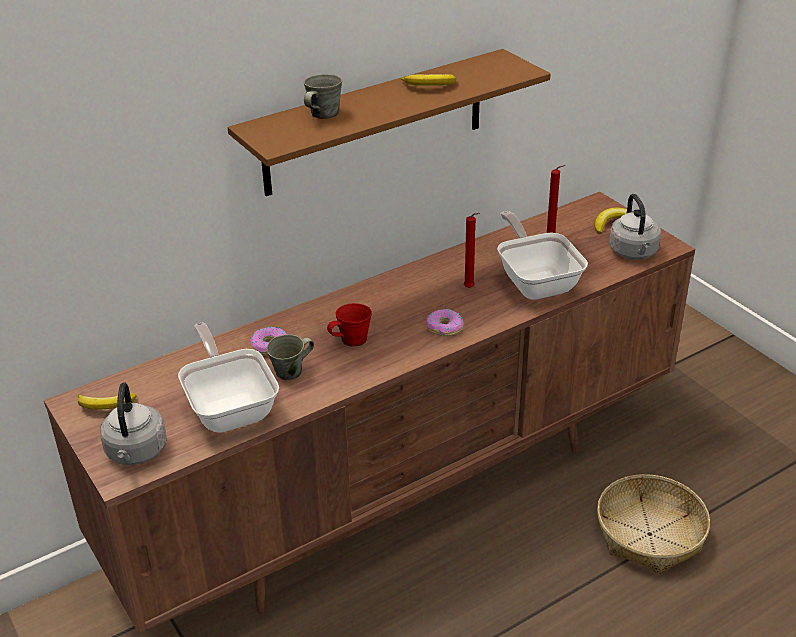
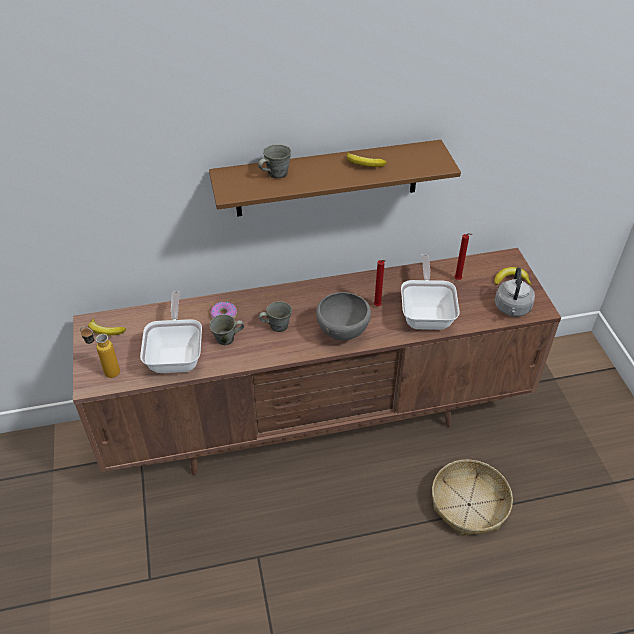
camera: 20 degrees right, 10 degrees up
(136, 453) = (106, 371): grey kettle -> bottle
(352, 340) = (277, 326): red mug -> grey mug
(444, 327) = (343, 333): donut -> grey bowl

